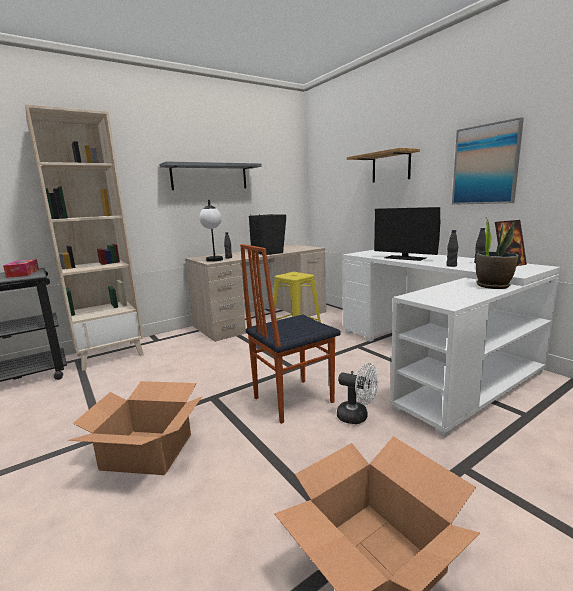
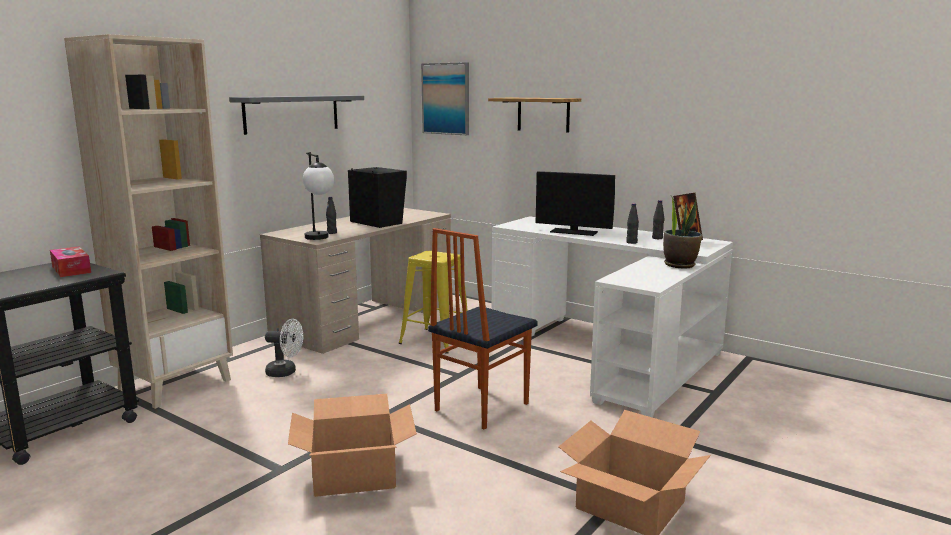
camera: 20 degrees left, 0 degrees up
(357, 417) = (560, 413): white fan -> white fan (286, 372)
(485, 165) = (657, 128): picture -> picture (446, 99)

